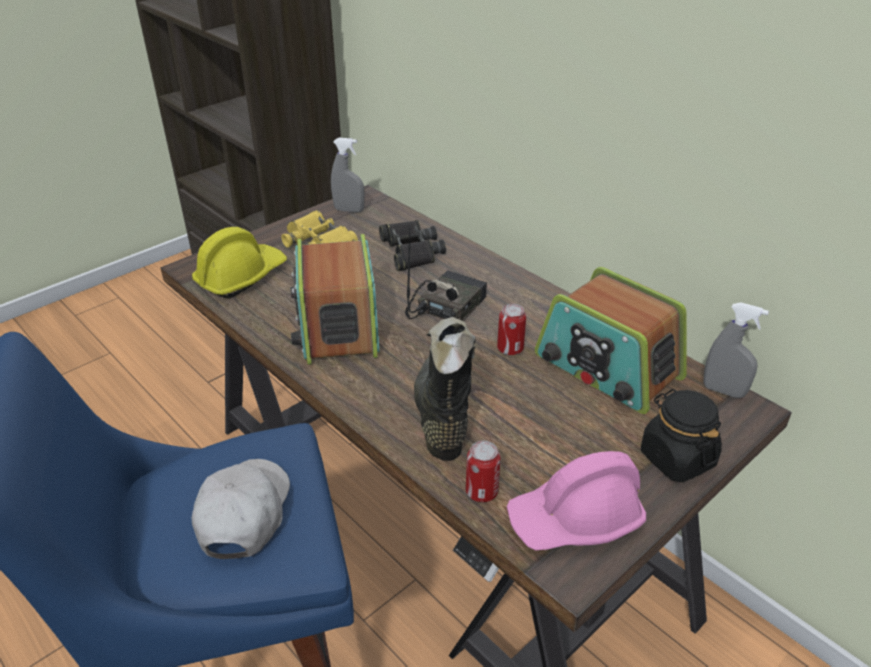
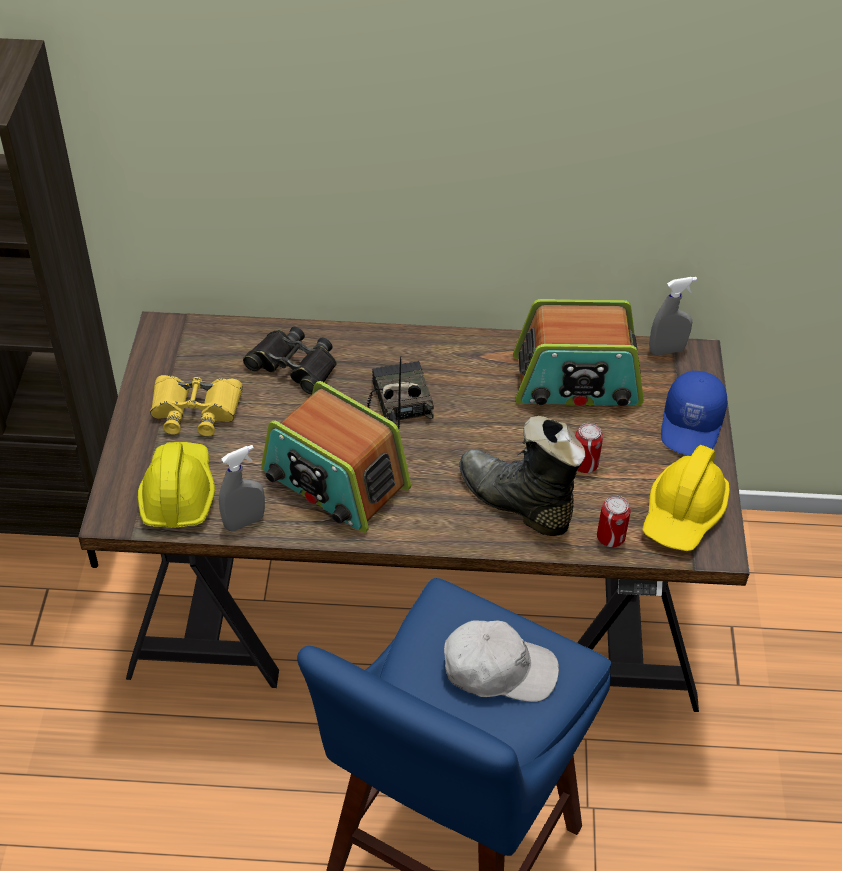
camera: 45 degrees left, 10 degrees up
(244, 514) = (498, 669): white cap -> white cap turned 135 degrees clockwise
(349, 210) = (170, 354): grey spray bottle -> grey spray bottle (244, 522)
(510, 349) = (494, 411): can -> can (584, 464)
(575, 519) = (683, 513): pink hard hat -> yellow hard hat
(676, 458) = (692, 425): black jar -> blue cap

